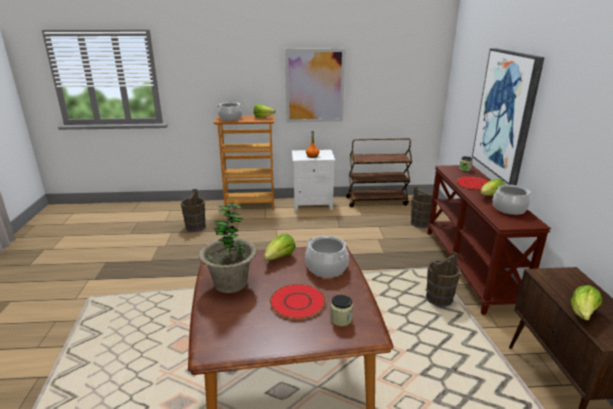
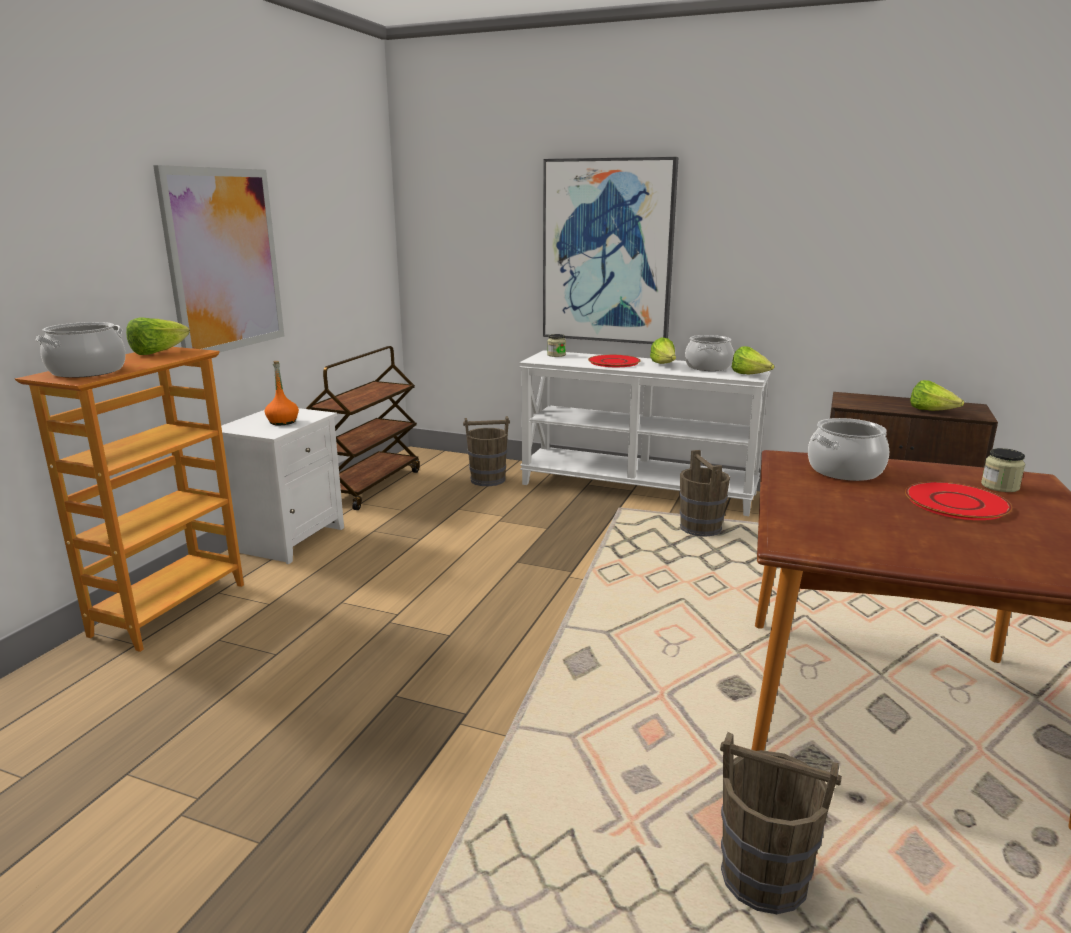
camera: 65 degrees left, 5 degrees down
(195, 227) = (160, 718): brown bucket -> brown bucket (764, 879)
(230, 283) = (893, 540): potted plant -> none
(279, 258) = (803, 493): lettuce -> lettuce (750, 375)
(470, 267) = (638, 488): brown console table -> white console table

